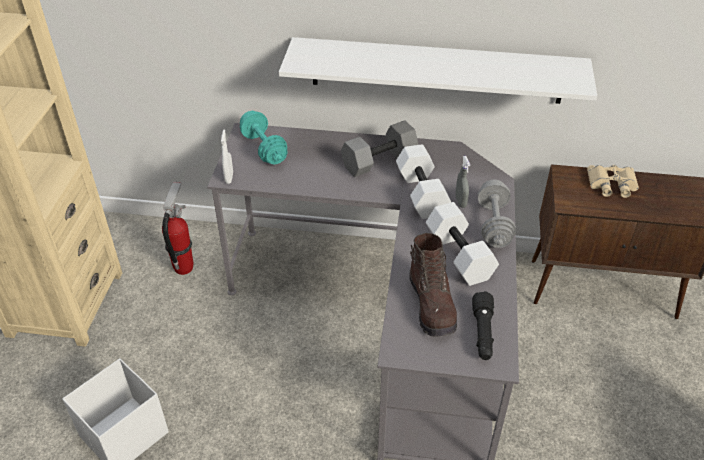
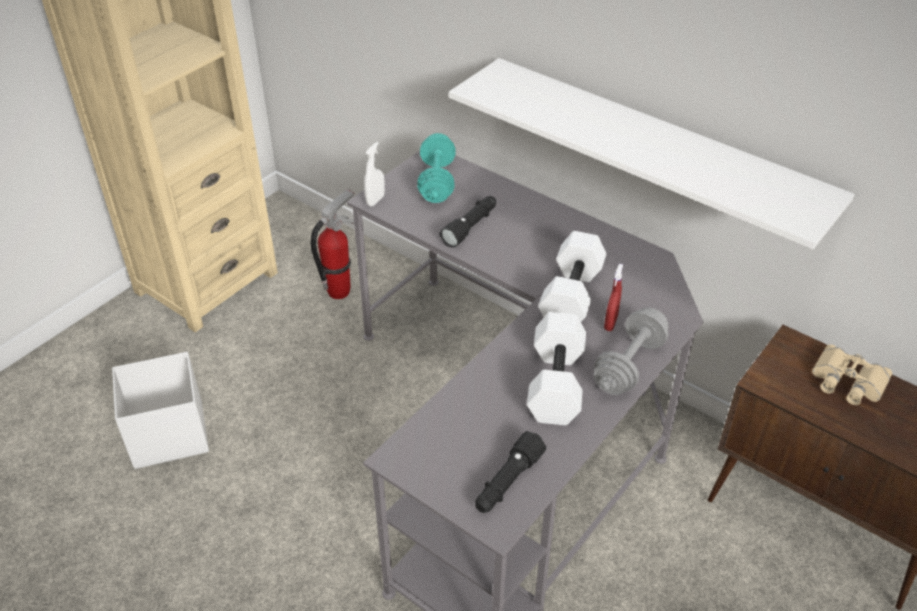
camera: 30 degrees right, 0 degrees up
(315, 172) = (470, 227): none -> black flashlight
(379, 160) = (554, 239): grey dumbbell -> none
(432, 305) = (476, 425): brown boot -> none
(460, 202) = (610, 323): grey spray bottle -> red spray bottle

